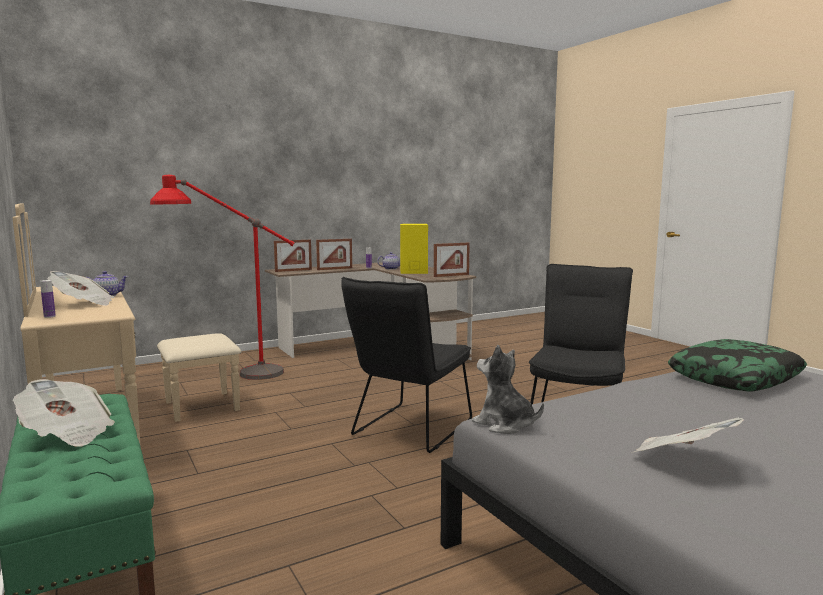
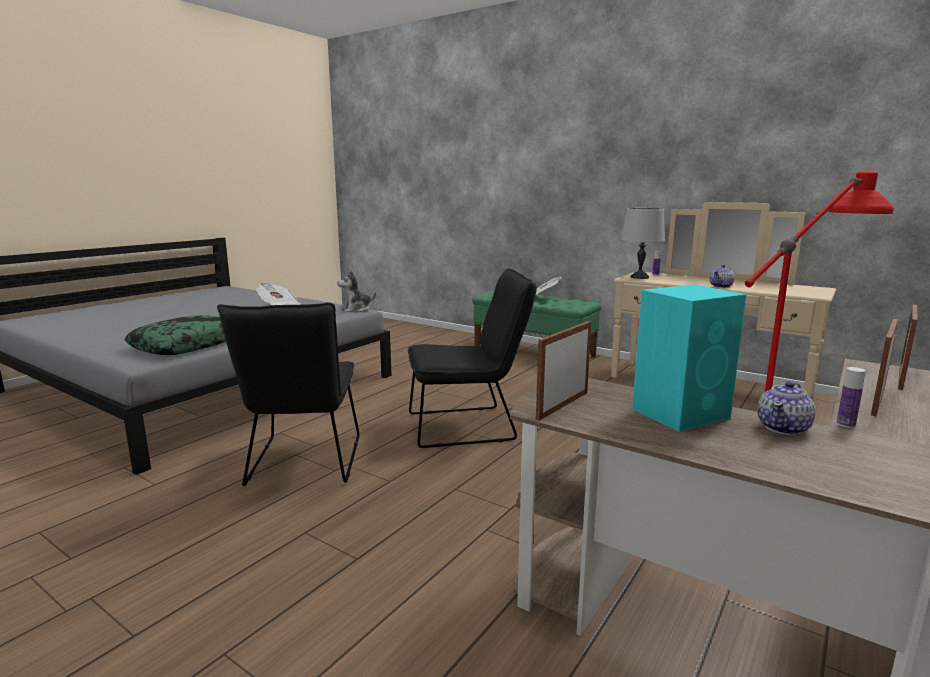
camera: 155 degrees right, 5 degrees up
(84, 304) = (691, 281): newspaper -> none
(95, 314) = (640, 277): none -> grey table lamp
(408, 430) = (469, 426): black chair -> black chair turned 75 degrees clockwise
(412, 272) = (682, 413): yellow speaker -> turquoise speaker
(504, 424) = (356, 309): plush toy -> plush toy turned 135 degrees clockwise

